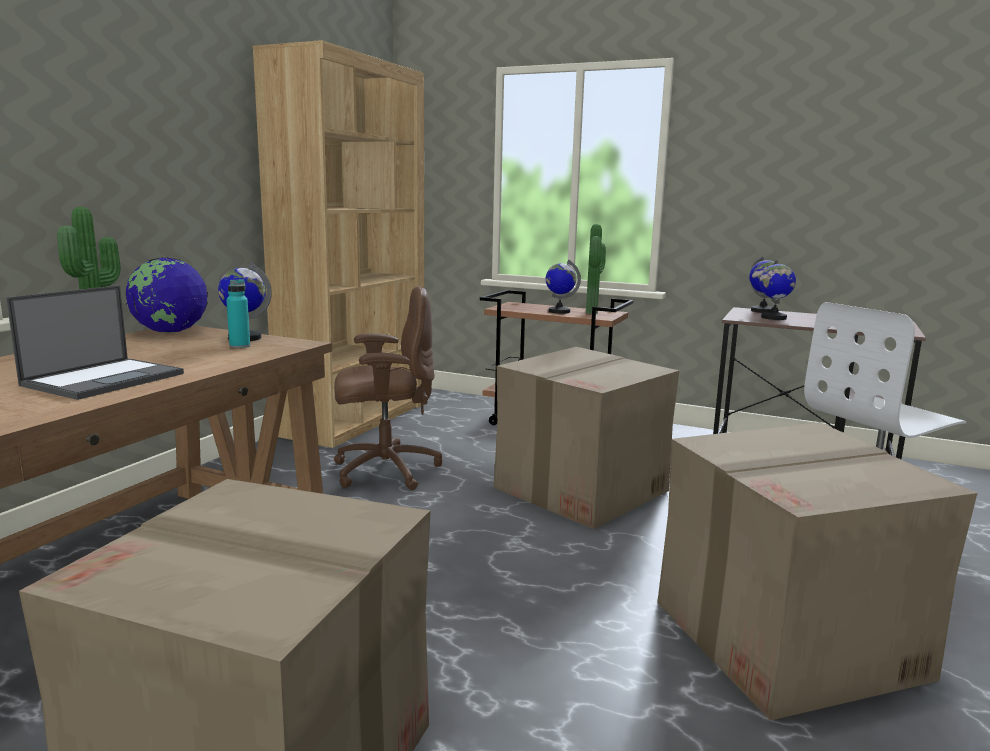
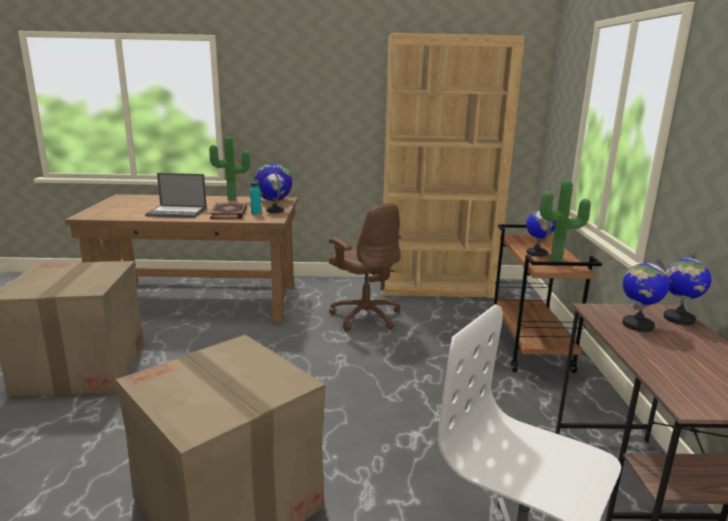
camera: 65 degrees right, 5 degrees up
(201, 356) = (229, 213): none -> book
(582, 489) = (407, 385): cardboard box -> none

